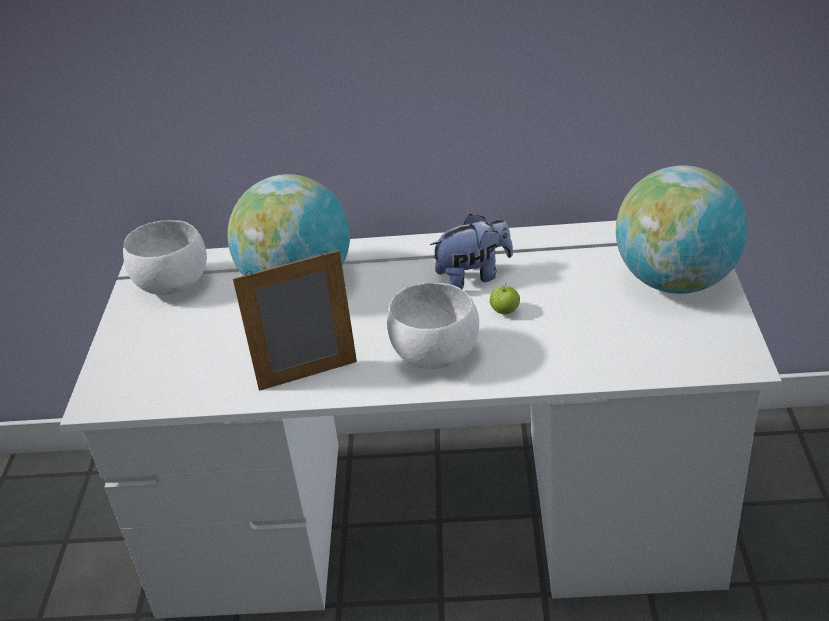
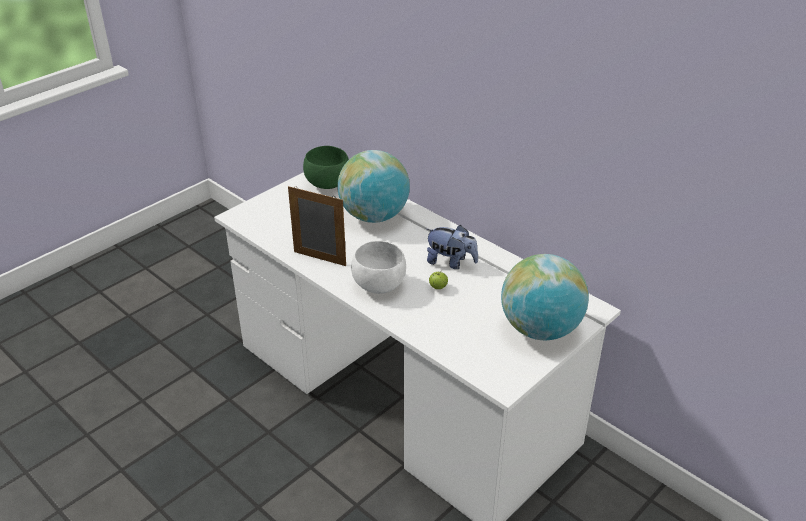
camera: 40 degrees right, 0 degrees up
(171, 285) = (327, 184): white bowl -> green bowl

